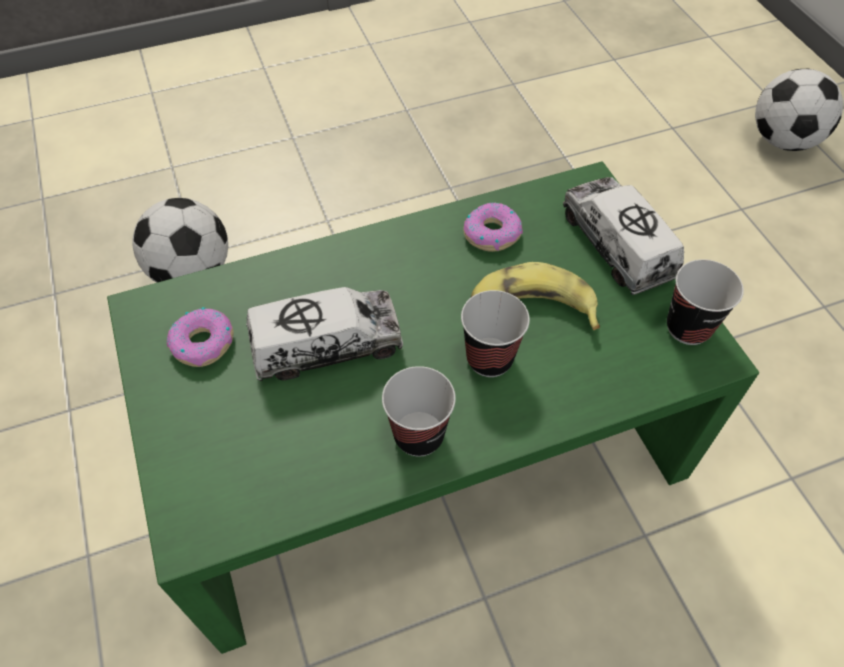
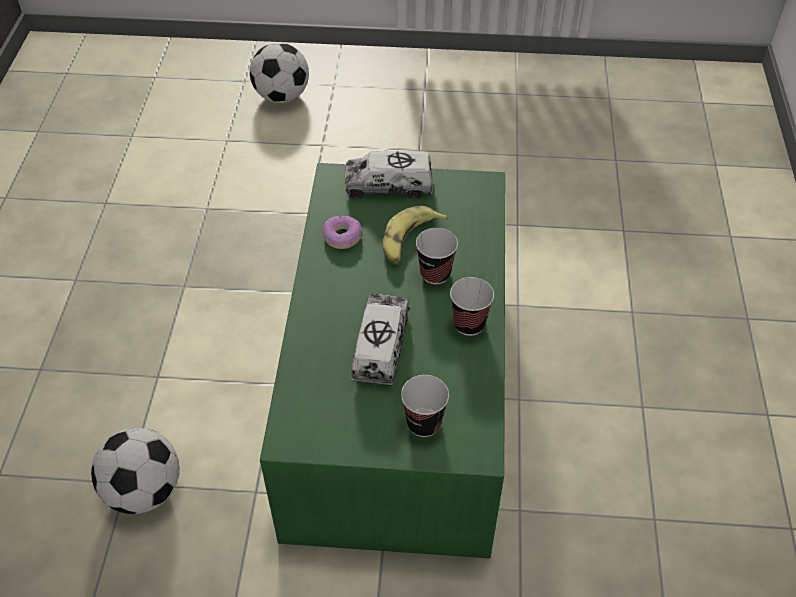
camera: 65 degrees left, 5 degrees down
(203, 343) = (339, 411): donut -> none
(688, 327) = (463, 184): cup -> cup (424, 423)

